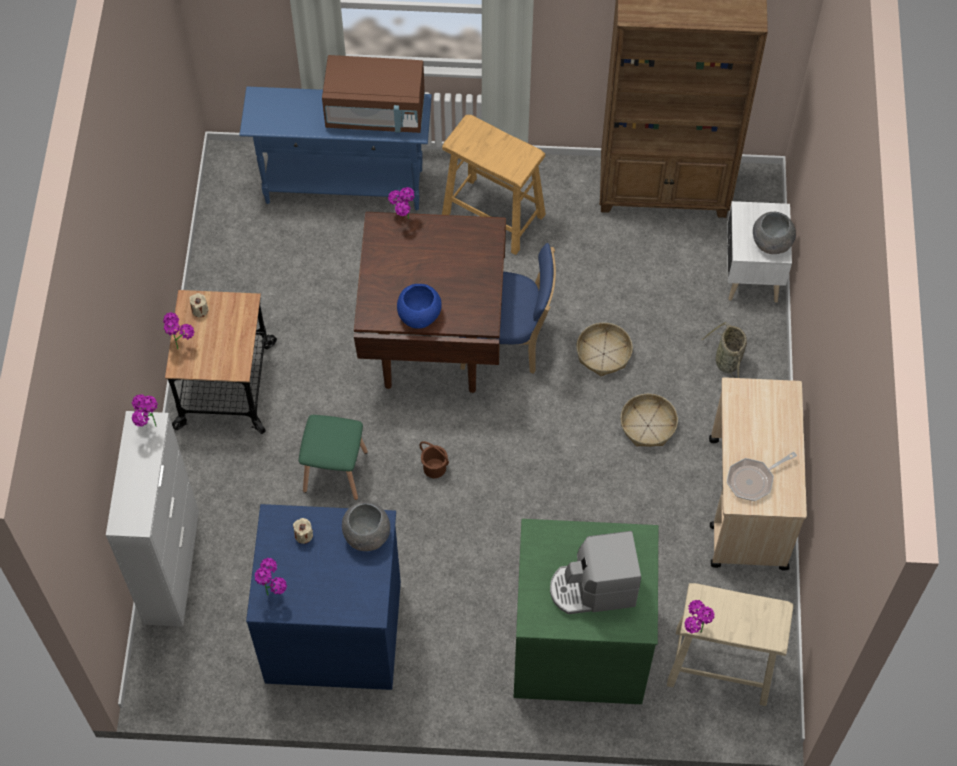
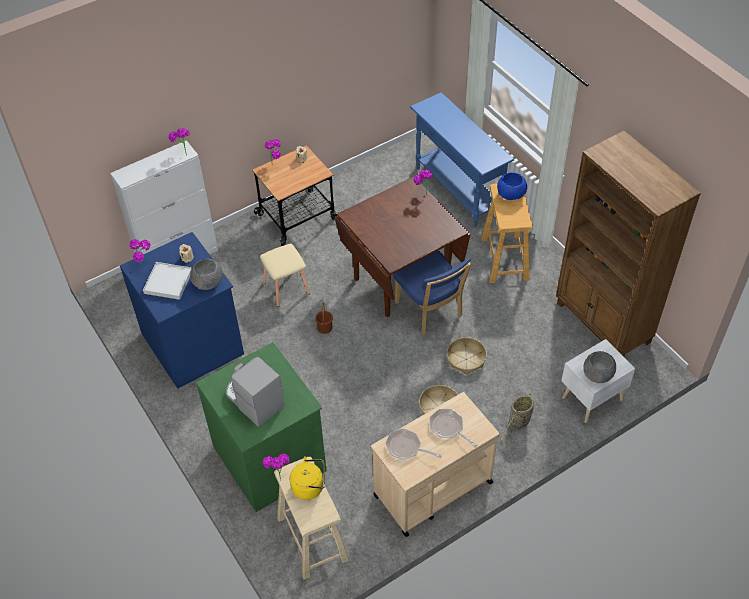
camera: 55 degrees right, 10 degrees down
(327, 579) = (168, 282): none -> white tray
(335, 472) = (286, 289): green stool -> beige stool
(376, 113) = (478, 145): brown microwave -> none
(419, 314) = (371, 233): blue bowl -> blue bowl (511, 194)
(731, 607) = (310, 486): none -> yellow kettle
(758, 423) = (448, 427): none -> frying pan

